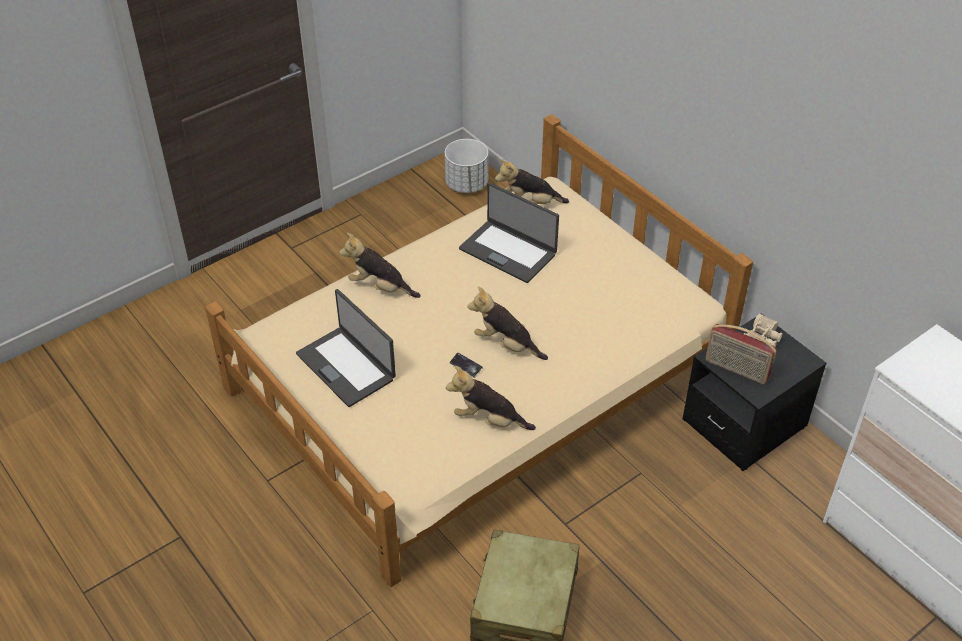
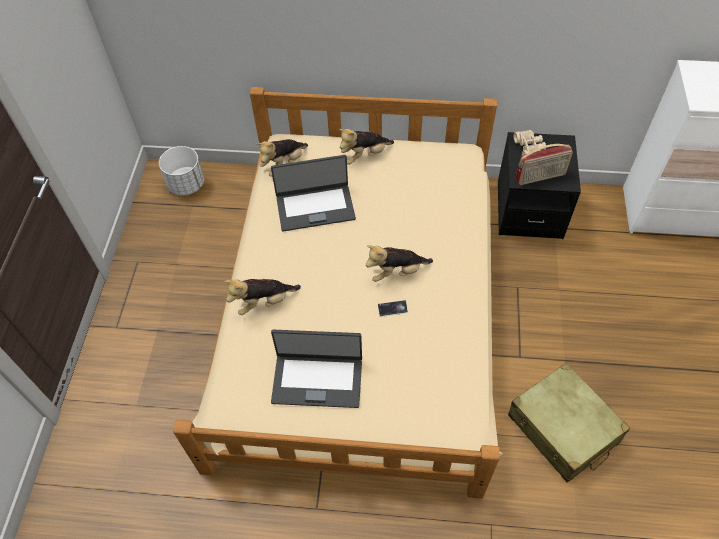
camera: 45 degrees left, 10 degrees up
(489, 420) = (450, 332): plush toy -> plush toy (365, 155)

